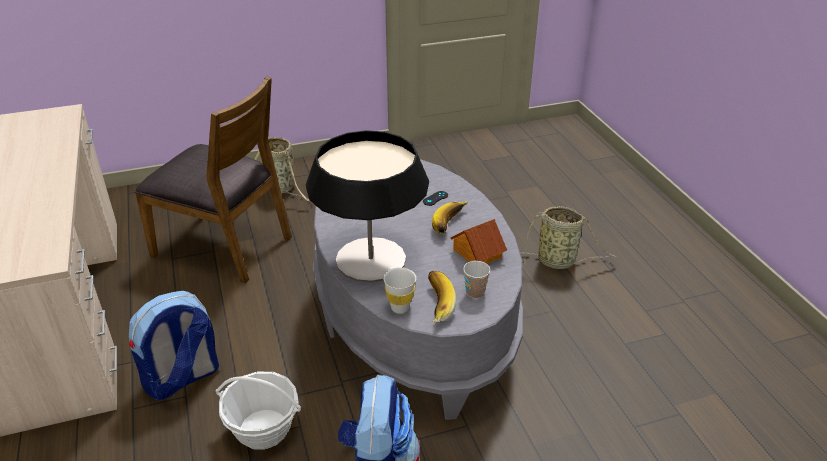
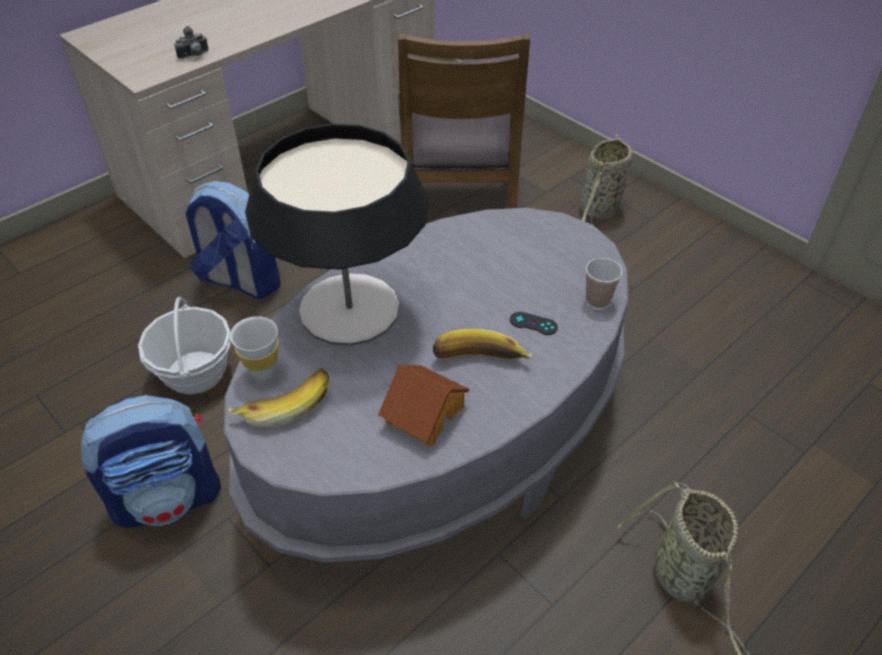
camera: 65 degrees right, 10 degrees up
(48, 230) = (194, 56): none -> camera
(475, 292) = (330, 439): cup -> cup (598, 299)

